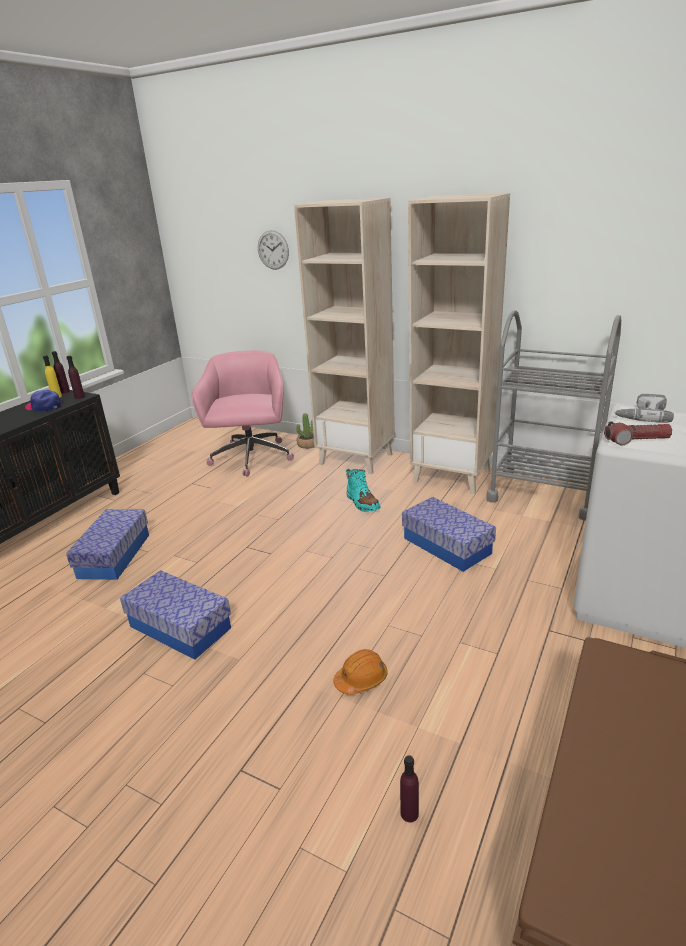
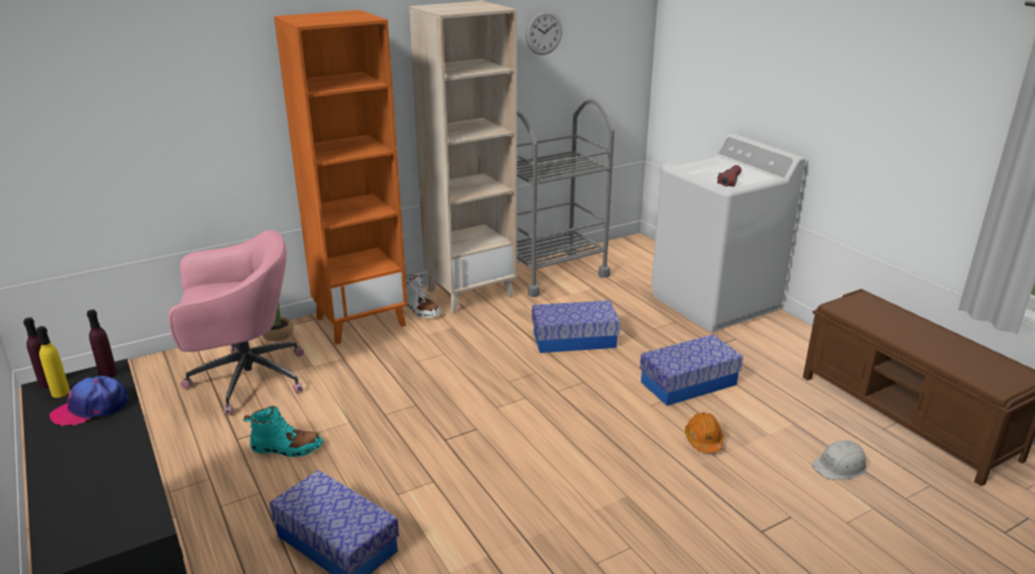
camera: 60 degrees left, 0 degrees up
(180, 627) = (543, 521): storage box -> storage box (688, 383)
(251, 458) = (245, 379): pink office chair -> pink office chair turned 135 degrees clockwise
(273, 250) = (182, 87): wall clock -> wall clock (543, 32)
(356, 459) = (361, 321): beige bookcase -> orange bookcase
(362, 503) = (453, 350): turquoise boot -> turquoise boot (286, 448)
(400, 470) = (421, 310): none -> white boot
(409, 813) = (840, 466): purple bottle -> white hard hat
(641, 414) = (692, 167): power drill -> none

